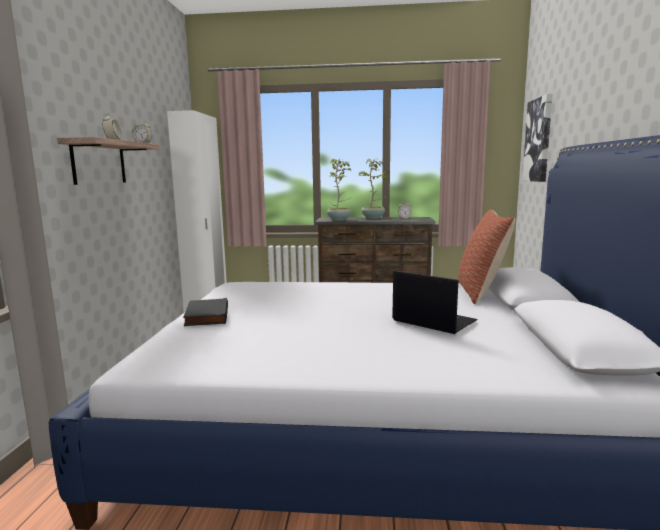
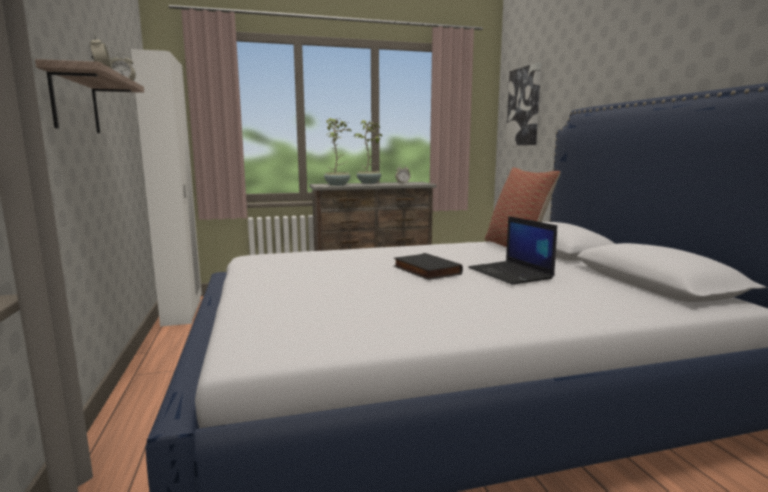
camera: 20 degrees left, 0 degrees up
(205, 315) = (264, 290): black book -> black book (425, 270)
(432, 321) = (511, 273): laptop -> laptop turned 135 degrees counterclockwise

